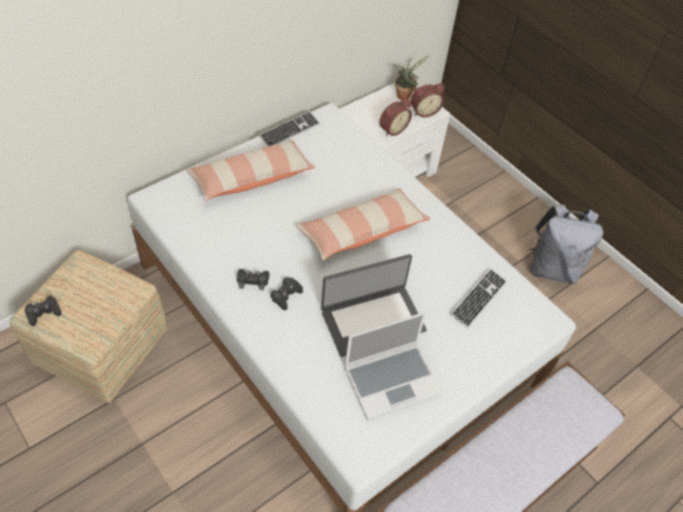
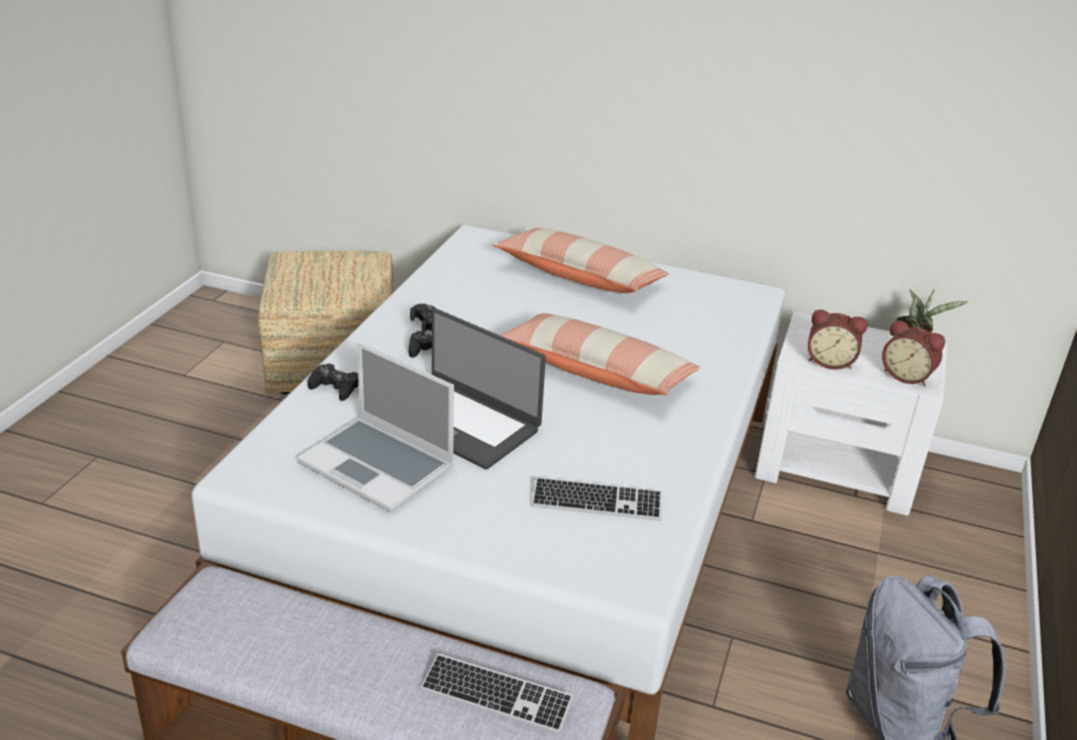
camera: 60 degrees right, 20 degrees down
(43, 313) = (292, 259): black game controller -> black game controller (335, 387)
(289, 131) = (689, 276): keyboard -> keyboard (496, 696)

